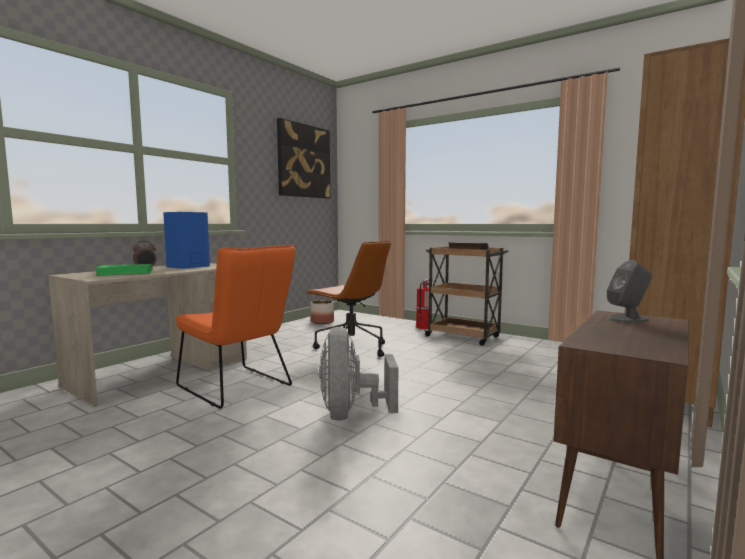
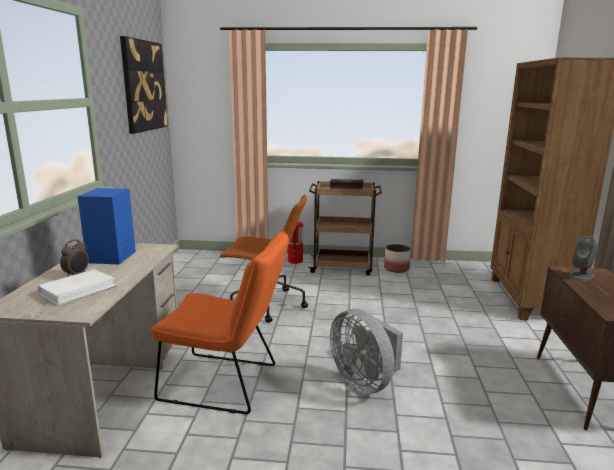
camera: 30 degrees left, 10 degrees up
(125, 273) = (78, 290): green book -> white book
(322, 322) = (187, 271): planter -> planter (396, 268)

